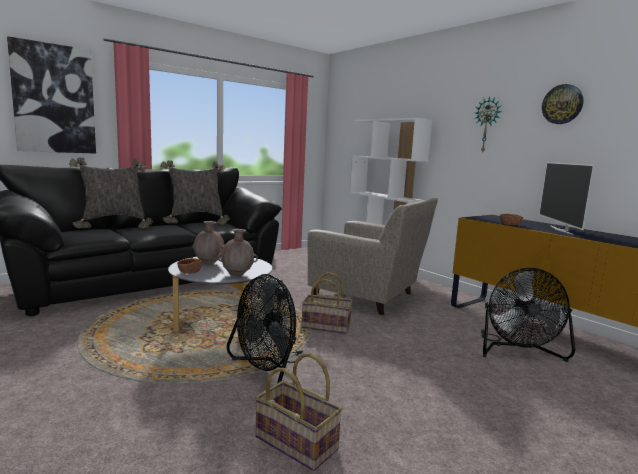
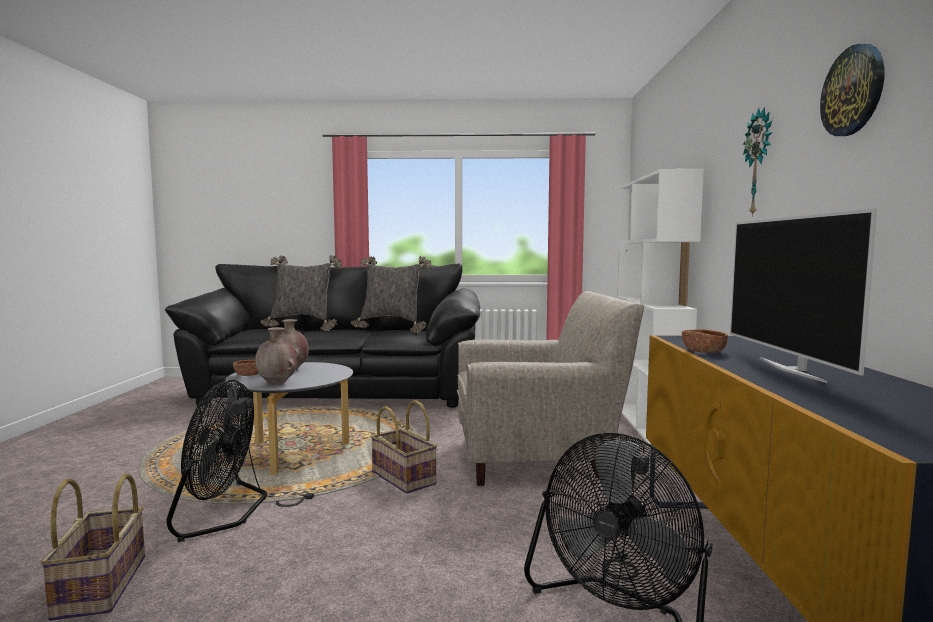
camera: 40 degrees right, 5 degrees down
(54, 99) = (283, 201): picture -> none
(367, 298) = (536, 458): beige armchair -> beige armchair turned 75 degrees counterclockwise
(562, 230) = (792, 369): television -> television turned 45 degrees counterclockwise

